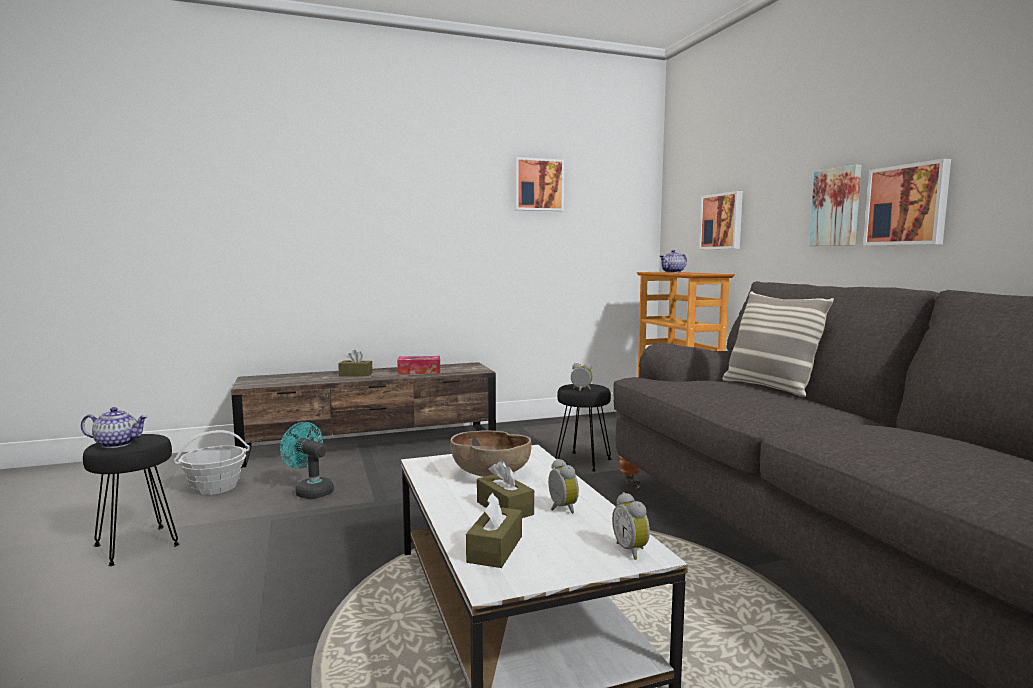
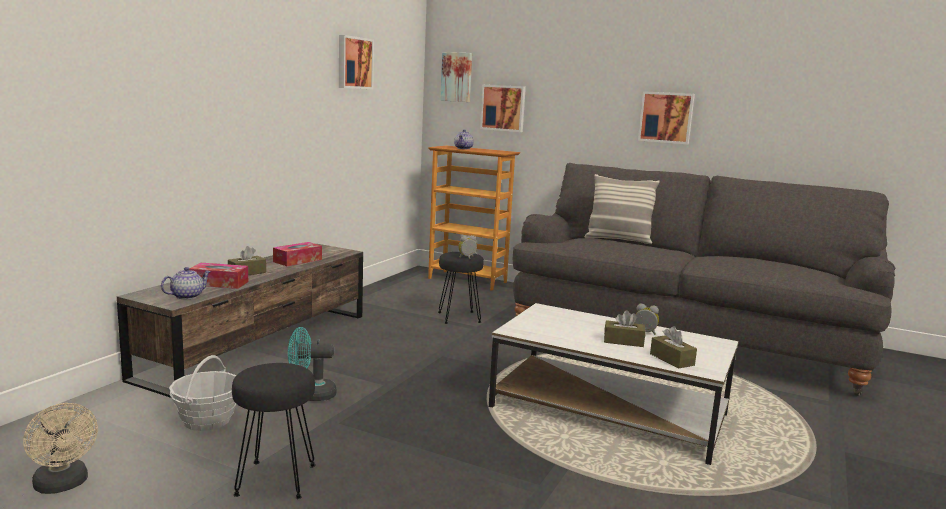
camera: 45 degrees left, 5 degrees up
(69, 500) = (63, 485): none -> beige fan
(117, 444) = (273, 378): teapot -> teapot (187, 296)
(315, 378) = (219, 283): none -> tissue box
(490, 474) = (566, 327): brown bowl -> none
(632, 550) = (712, 342): alarm clock -> none
(837, 207) = (613, 111): picture -> picture (457, 77)

